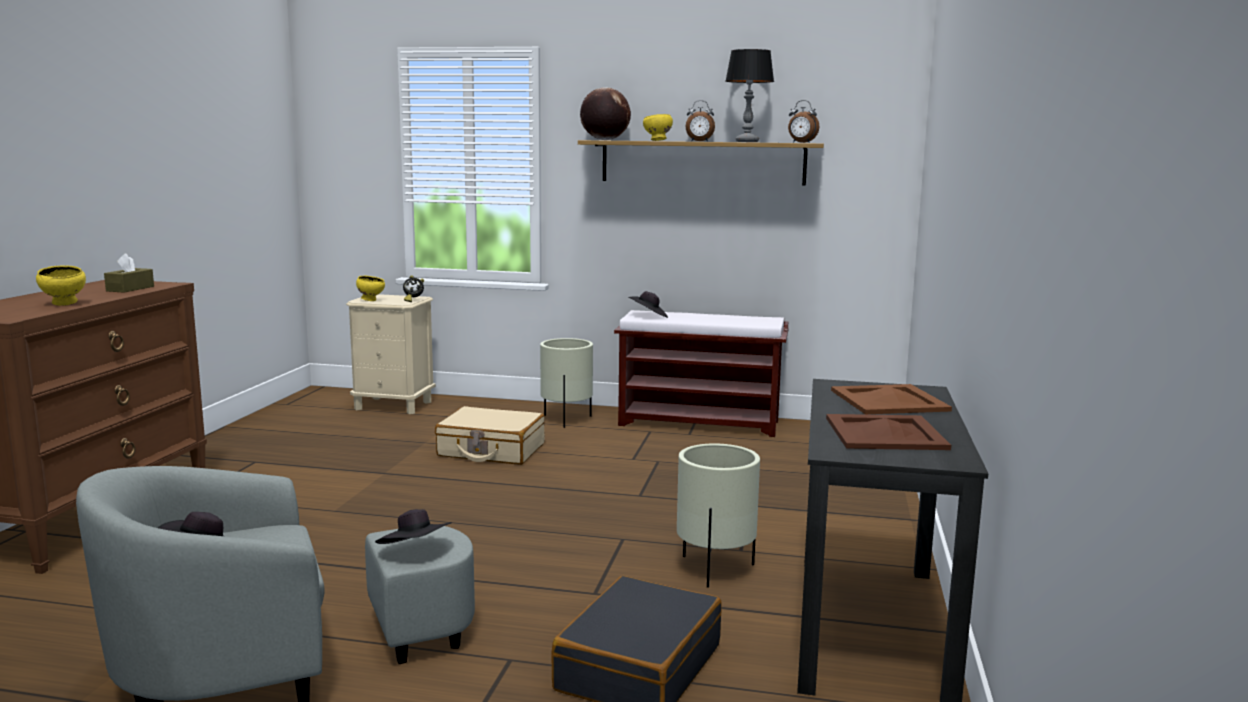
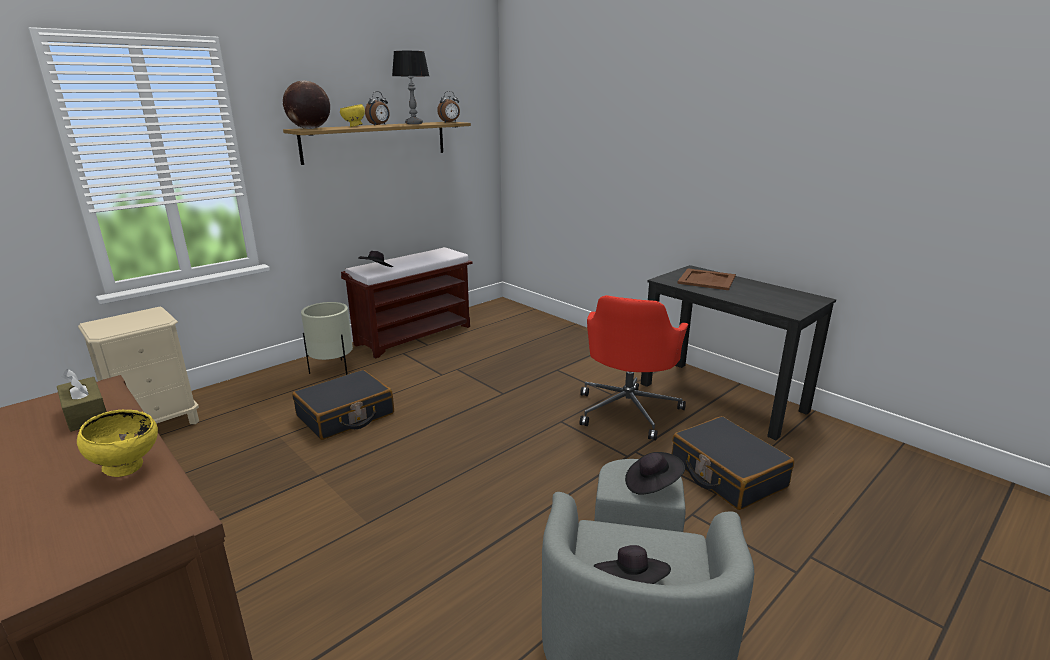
camera: 55 degrees left, 10 degrees up
(371, 300) = (114, 329): yellow bowl -> none
(413, 300) = (160, 315): alarm clock -> none
(491, 450) = (345, 415): beige suitcase -> black suitcase
(714, 569) = (628, 410): beige planter -> red office chair
(886, 433) = (765, 296): brown tray -> none

